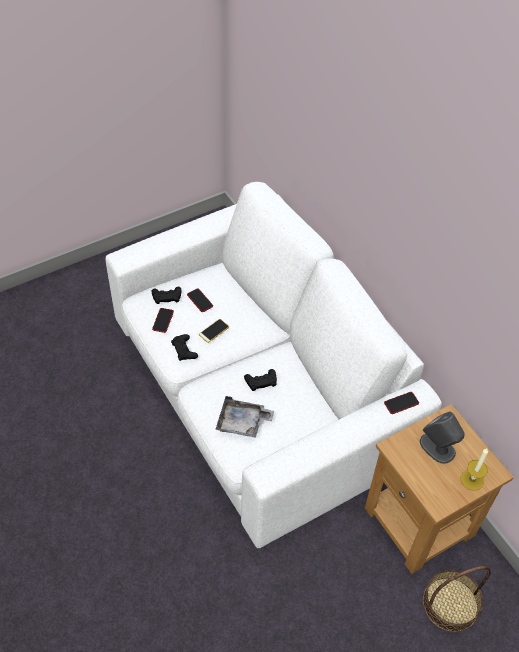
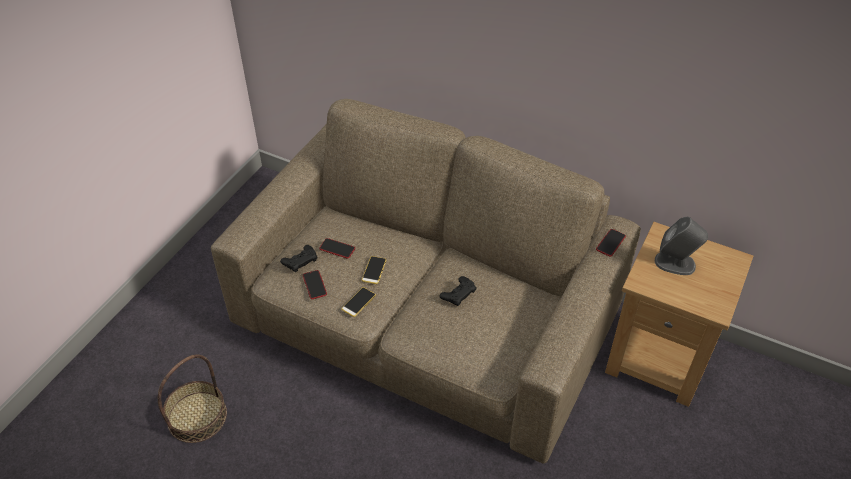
camera: 30 degrees left, 5 degrees down
(184, 350) = (358, 302): black game controller -> phone
(242, 423) = (472, 340): grey tray -> none
(257, 389) = (426, 318): white sofa -> brown sofa
(450, 603) = (738, 413): basket -> basket (197, 416)
(472, 479) = (725, 275): candle -> none

